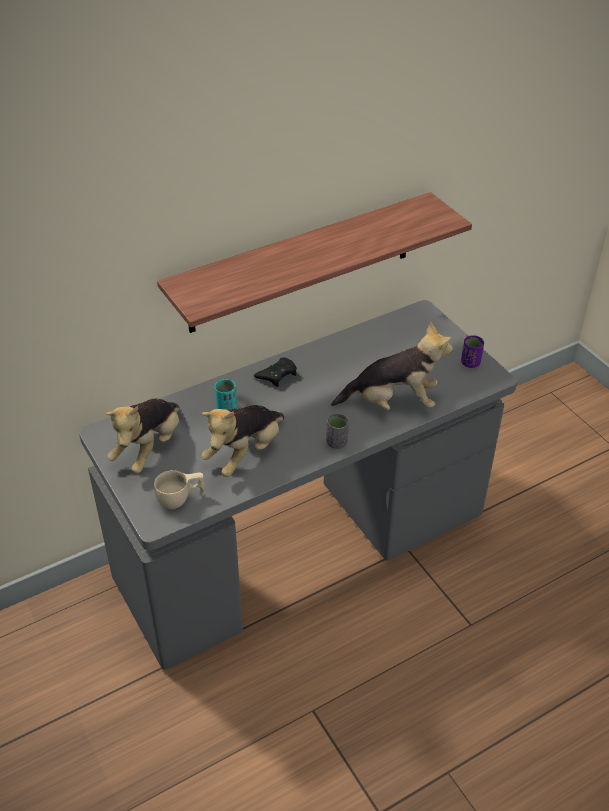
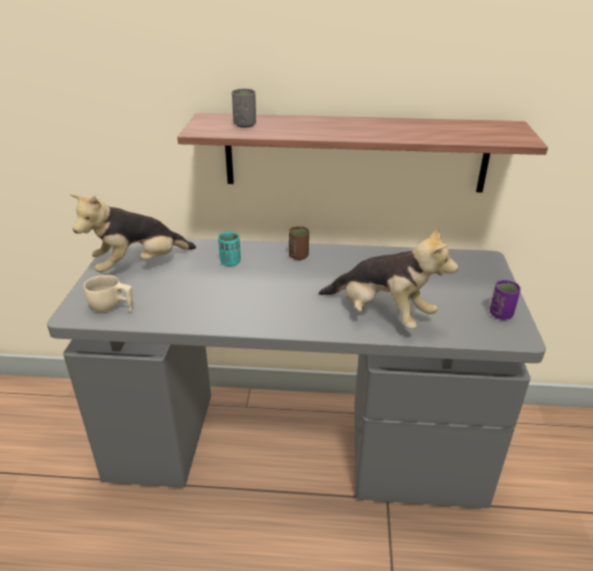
camera: 35 degrees right, 10 degrees down
(245, 453) = (203, 298): plush toy -> none
(277, 375) = (298, 256): black game controller -> brown cup
(337, 442) = (290, 324): grey cup -> grey cup (245, 125)

